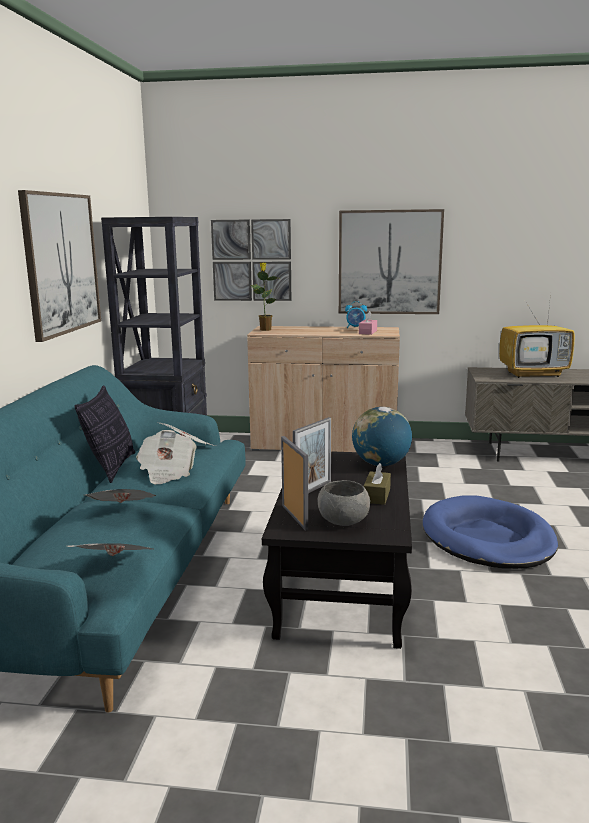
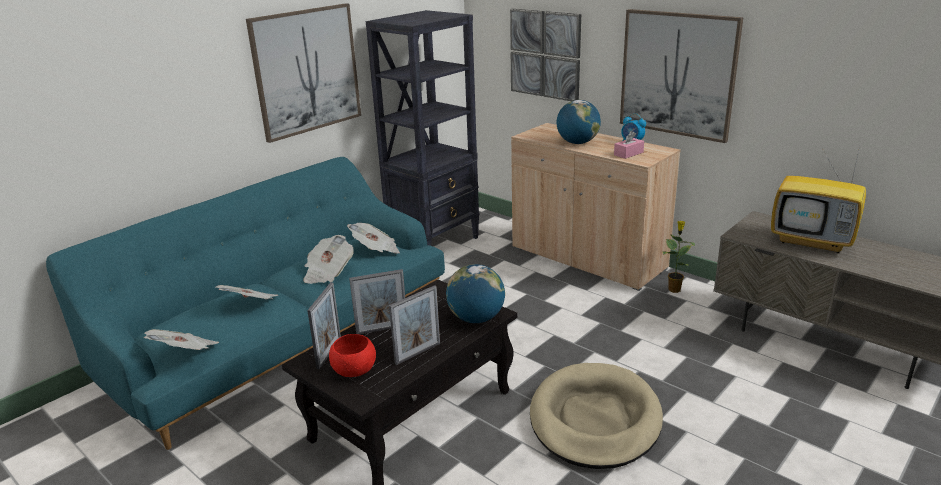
camera: 35 degrees right, 10 degrees up
(111, 468) = (304, 255): pillow -> none
(265, 329) = (540, 131): potted plant -> potted plant (674, 289)
(313, 331) = (577, 143): none -> globe
(343, 521) = (354, 370): grey bowl -> red bowl
(377, 495) = (418, 353): brown tissue box -> picture frame
(487, 538) = (594, 419): blue dog bed -> beige dog bed

